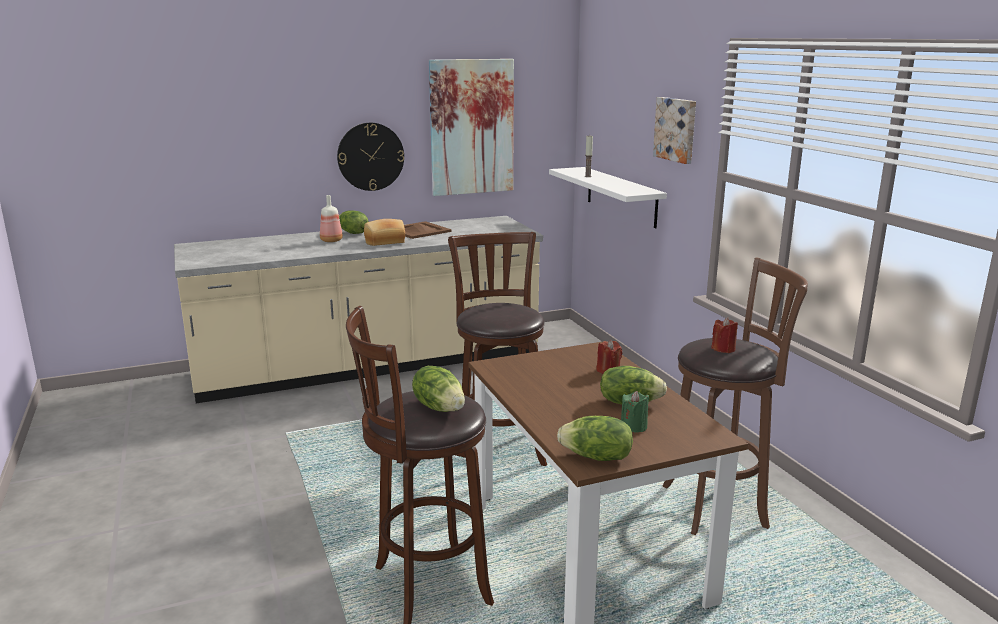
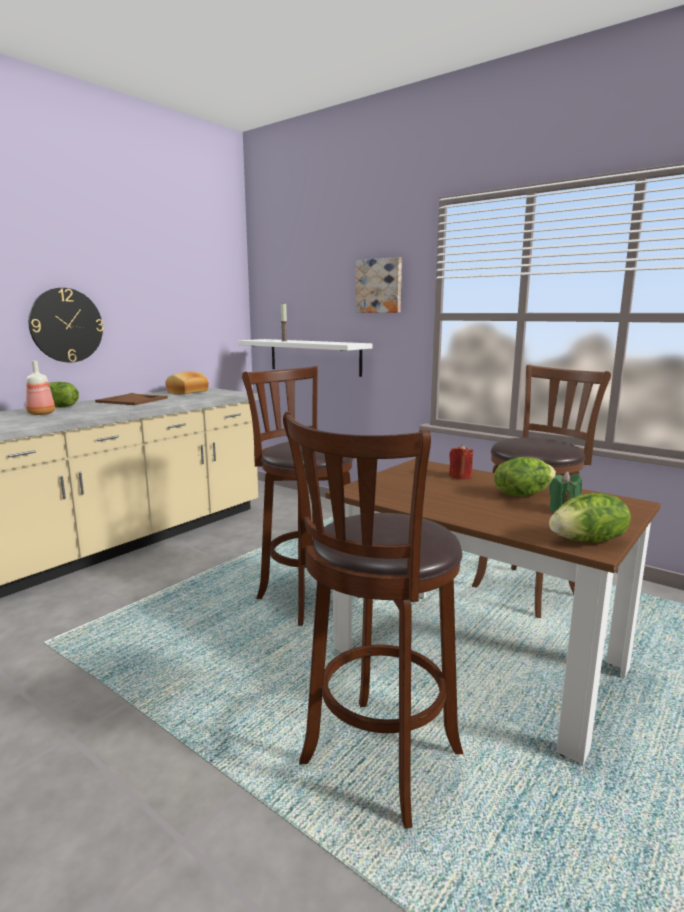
camera: 30 degrees left, 5 degrees down
(385, 242) = (109, 409): bread -> bread (188, 392)
(440, 407) = (403, 526): lettuce -> none
(471, 127) = (164, 300): picture -> none
(723, 349) = (534, 442): red candle -> none

